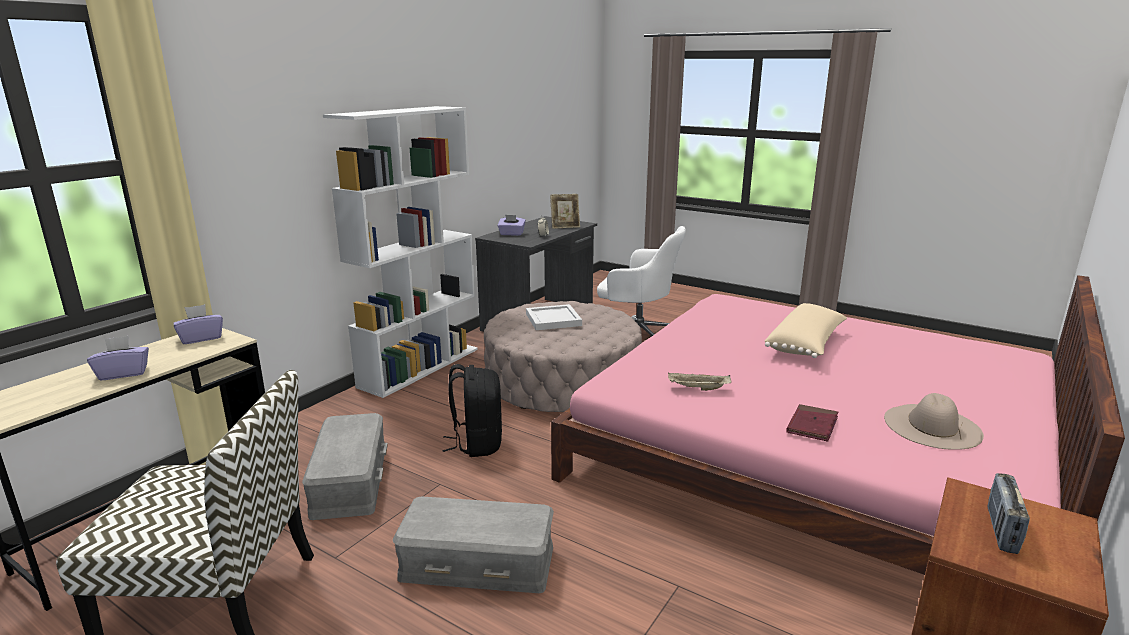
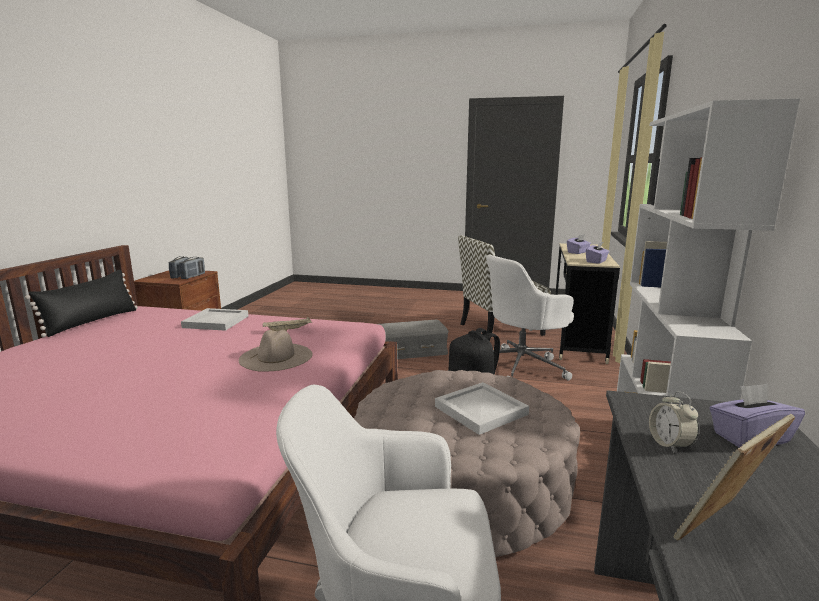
camera: 160 degrees right, 5 degrees down
(351, 480) = (522, 366): grey storage box -> white office chair
(806, 344) = (149, 383): beige pillow -> none
(812, 425) = (215, 322): red book -> white tray
(932, 426) = (126, 330): beige hat -> beige hat (276, 356)
(958, 518) = (193, 276): none -> radio
(1031, 464) = (92, 322): none -> black pillow

